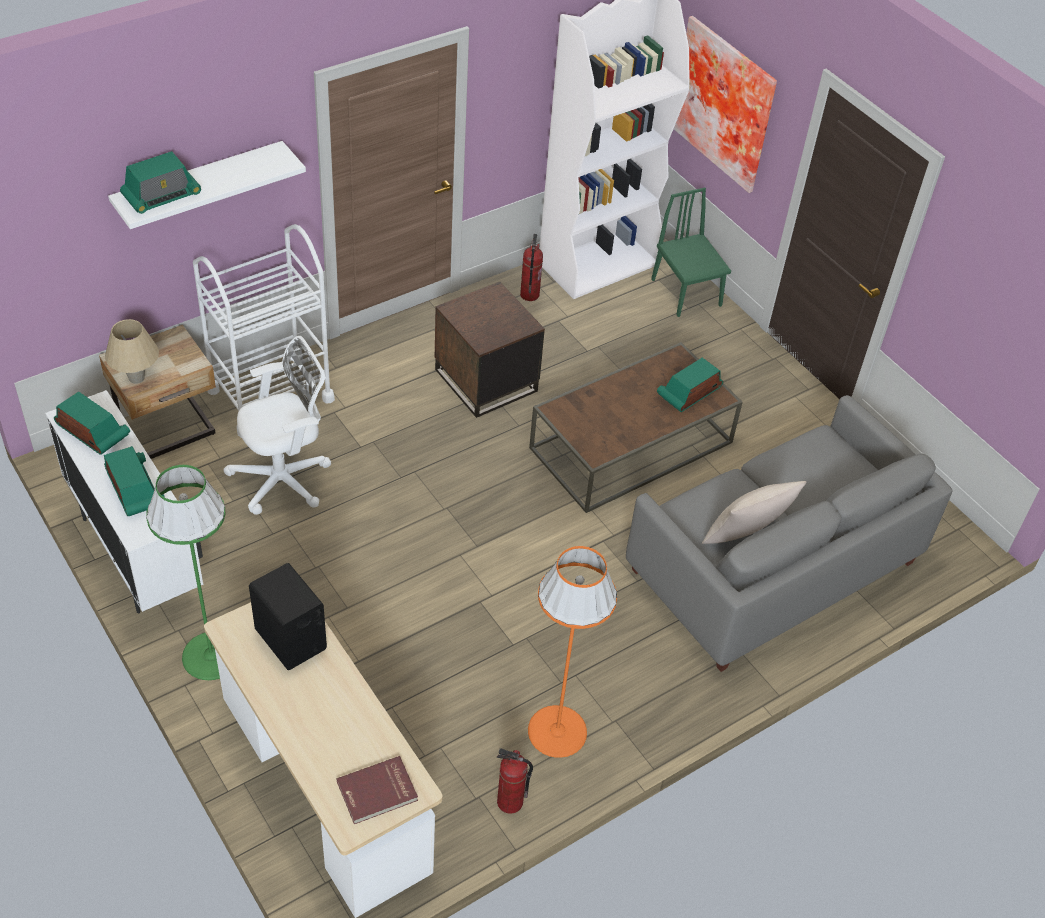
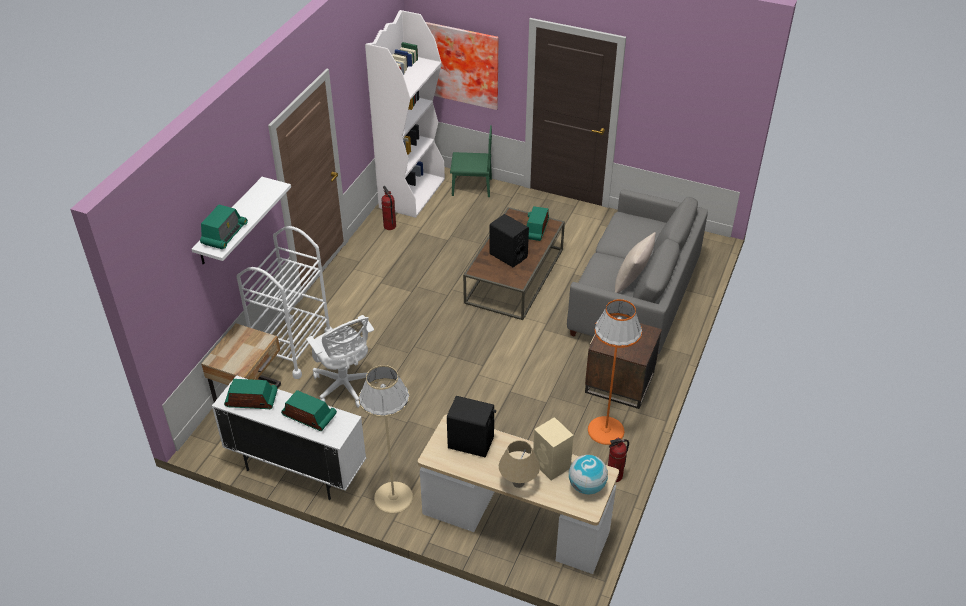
camera: 30 degrees left, 5 degrees down
(136, 378) = (238, 364): beige table lamp -> beige table lamp (518, 482)
(211, 655) = (393, 497): green floor lamp -> beige floor lamp
(285, 479) = (345, 387): white office chair -> white office chair turned 120 degrees clockwise
(360, 735) = (552, 465): none -> beige speaker
(377, 792) = (586, 486): red book -> globe
(485, 380) = (407, 281): brown side table -> brown side table (619, 383)
(617, 411) = (508, 255): none -> black speaker
(686, 292) = (471, 187): green chair -> green chair turned 150 degrees clockwise

